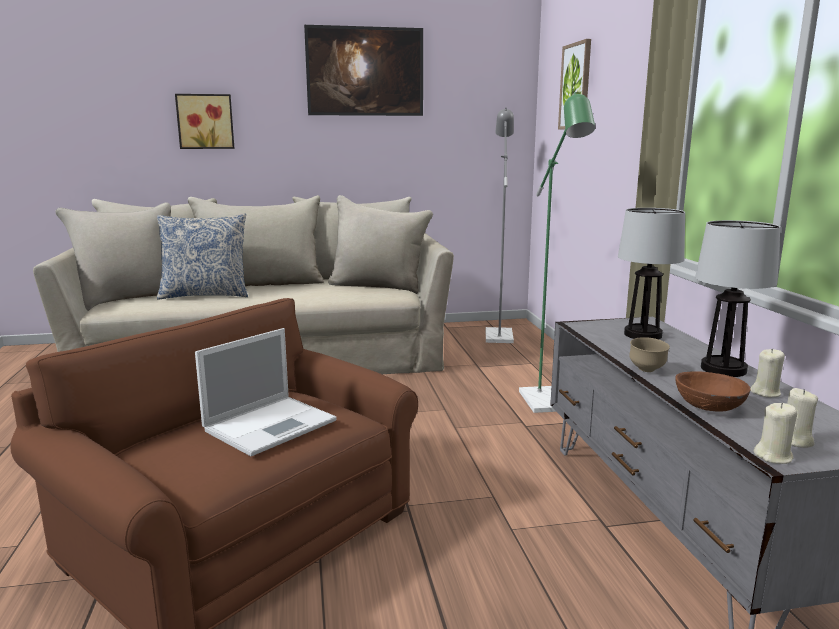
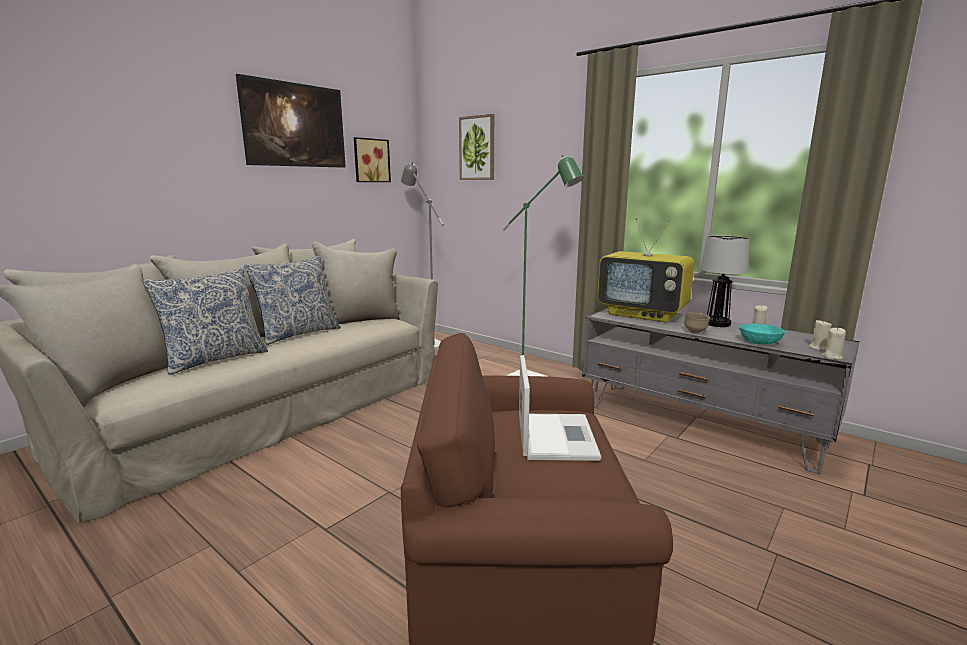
camera: 40 degrees left, 0 degrees up
(205, 121) = (134, 170): picture -> picture (370, 160)
(300, 288) = (298, 334): none -> pillow
(643, 335) = (643, 314): table lamp -> television
(709, 406) = (760, 342): brown bowl -> turquoise bowl

